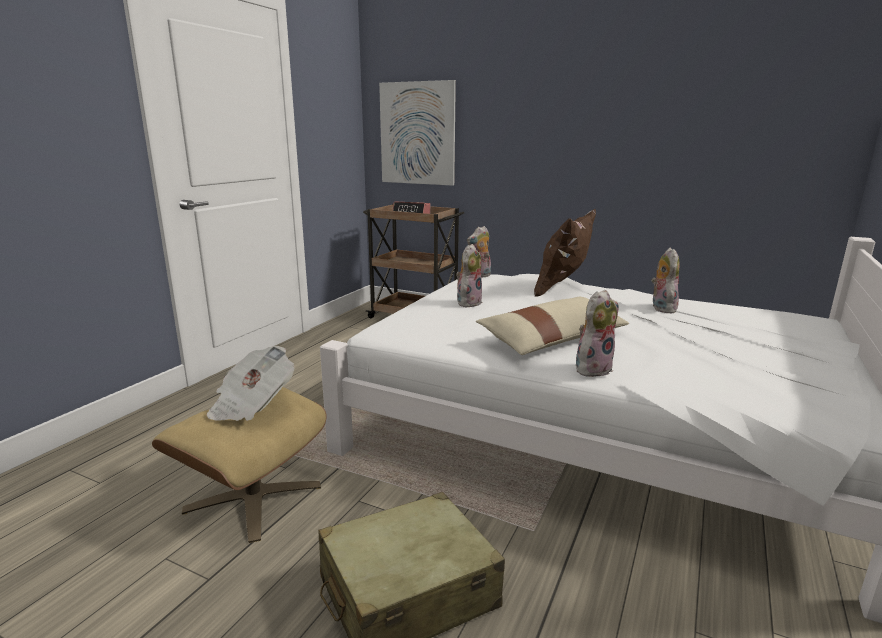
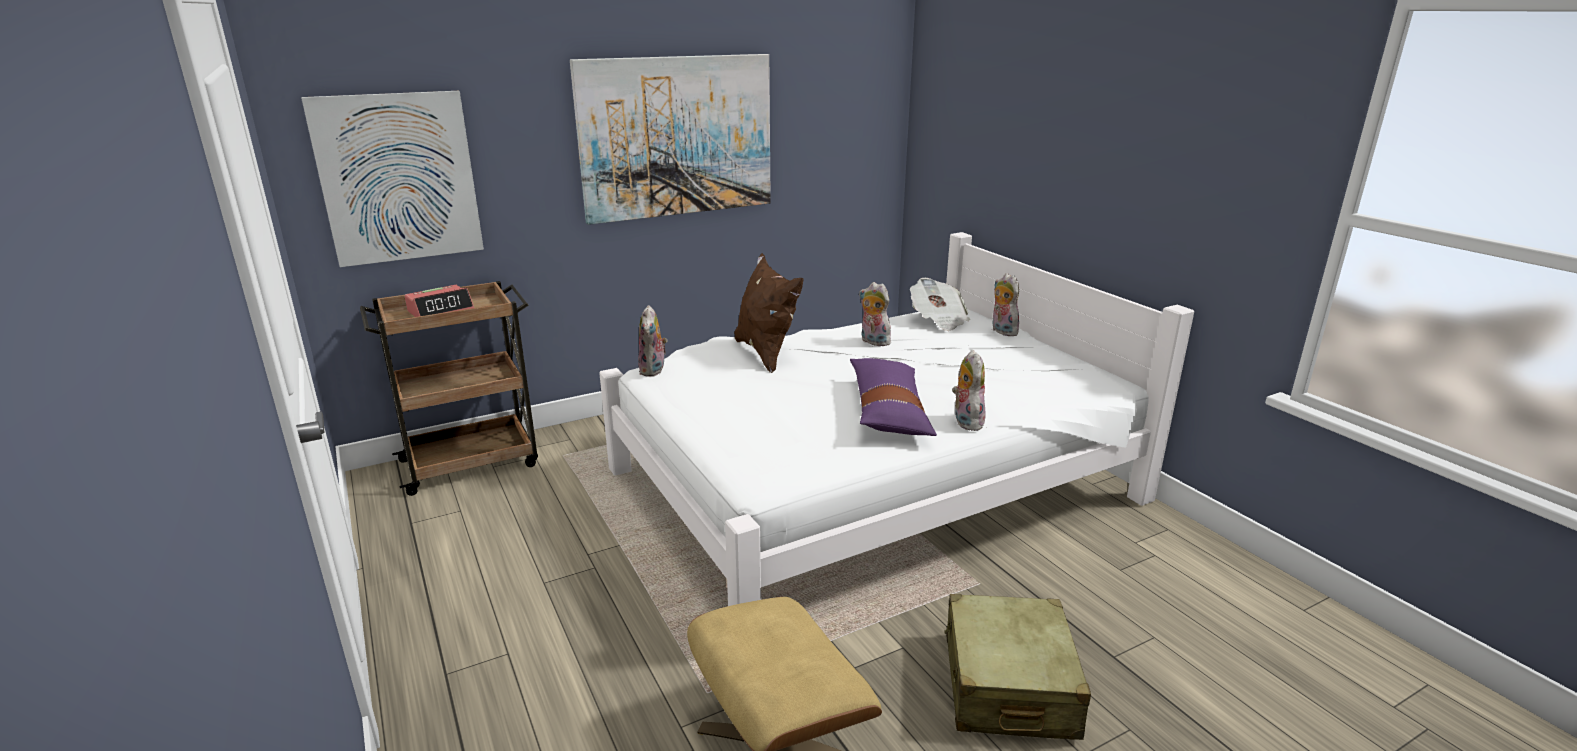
camera: 55 degrees left, 5 degrees up
(252, 404) = (771, 637): newspaper -> newspaper (938, 320)
(468, 302) = (738, 408): plush toy -> plush toy (1001, 331)
(552, 339) = (888, 411): beige pillow -> purple pillow
(599, 120) = (677, 137): none -> picture

